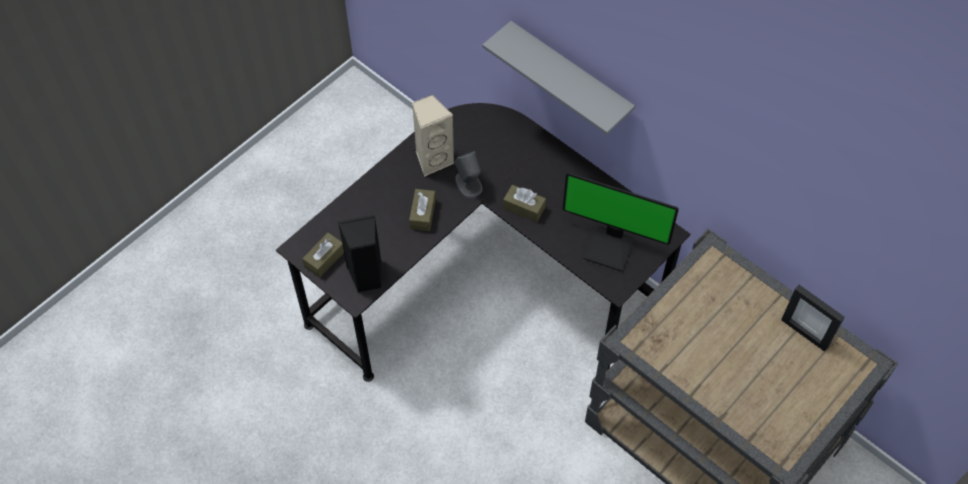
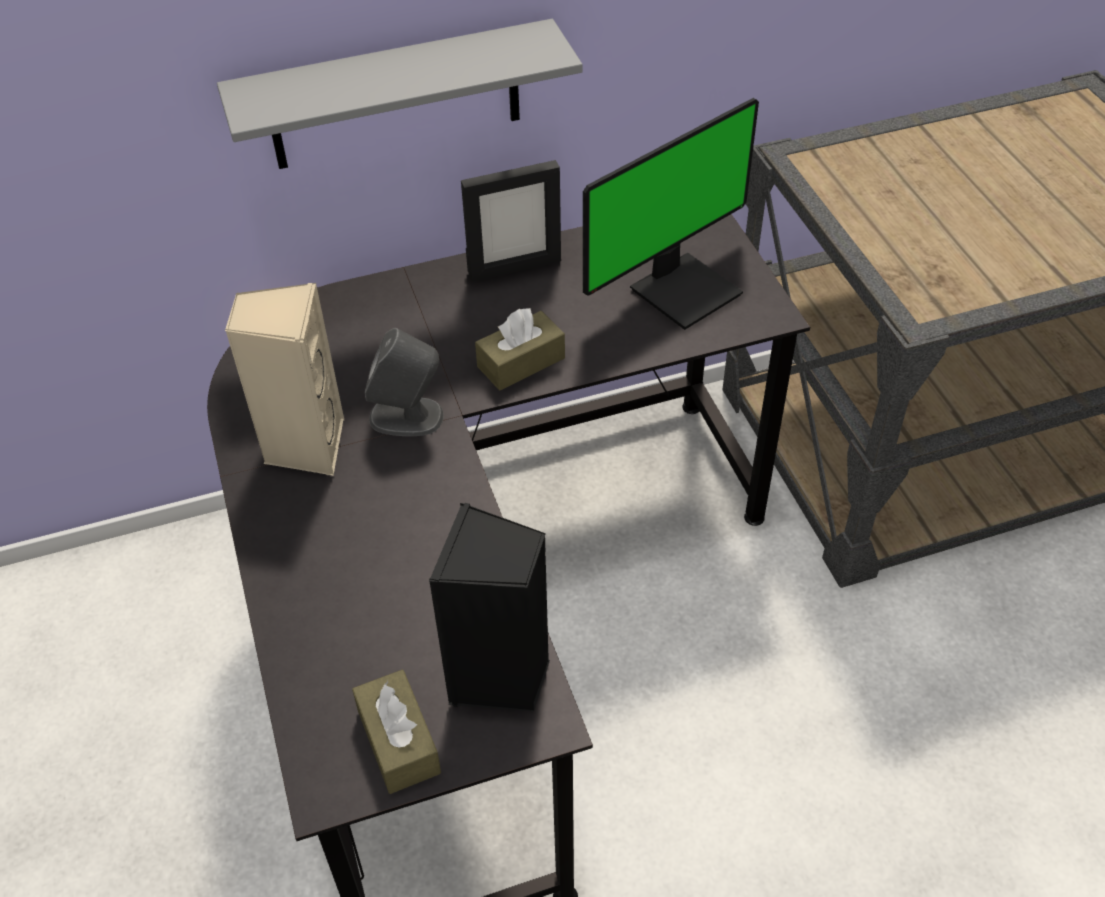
camera: 60 degrees left, 10 degrees down
(423, 214) = (419, 514): brown tissue box -> none
(805, 332) = (1001, 128): picture frame -> picture frame (514, 266)

